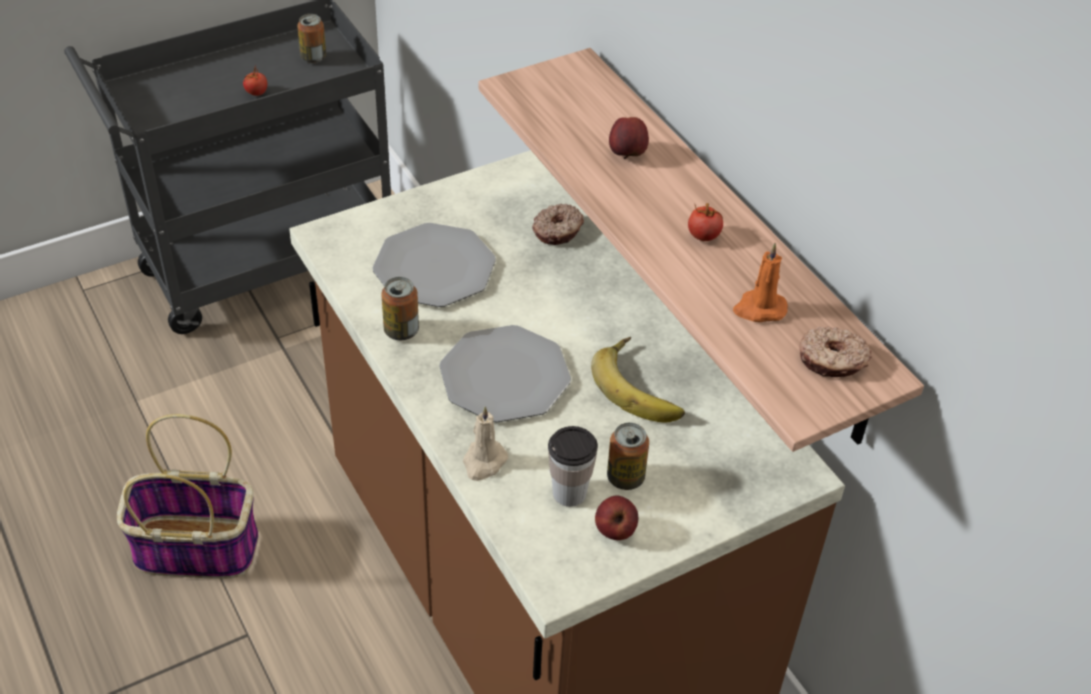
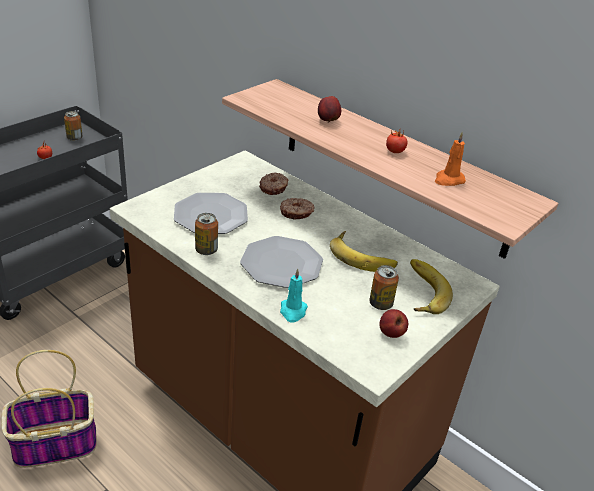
camera: 20 degrees left, 10 degrees down
(483, 462) = (293, 311): beige candle -> turquoise candle
(569, 493) = (353, 318): cup -> none
(703, 468) = (420, 291): none -> banana
(832, 361) = (504, 198): donut -> donut (296, 213)

